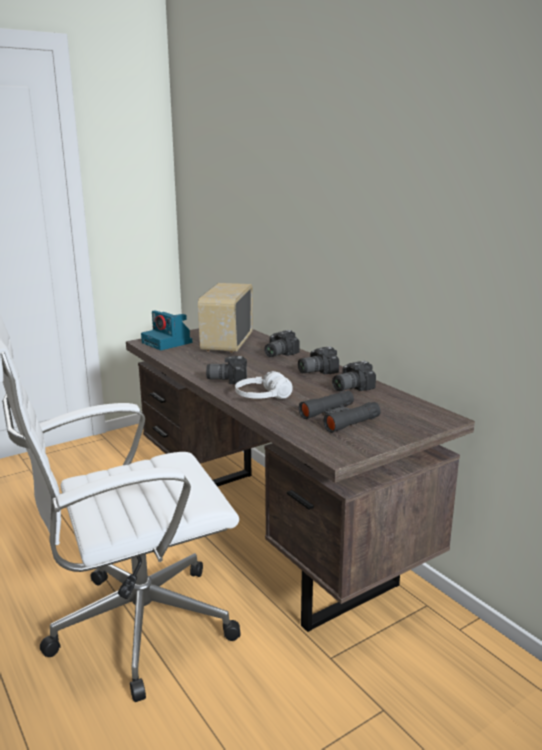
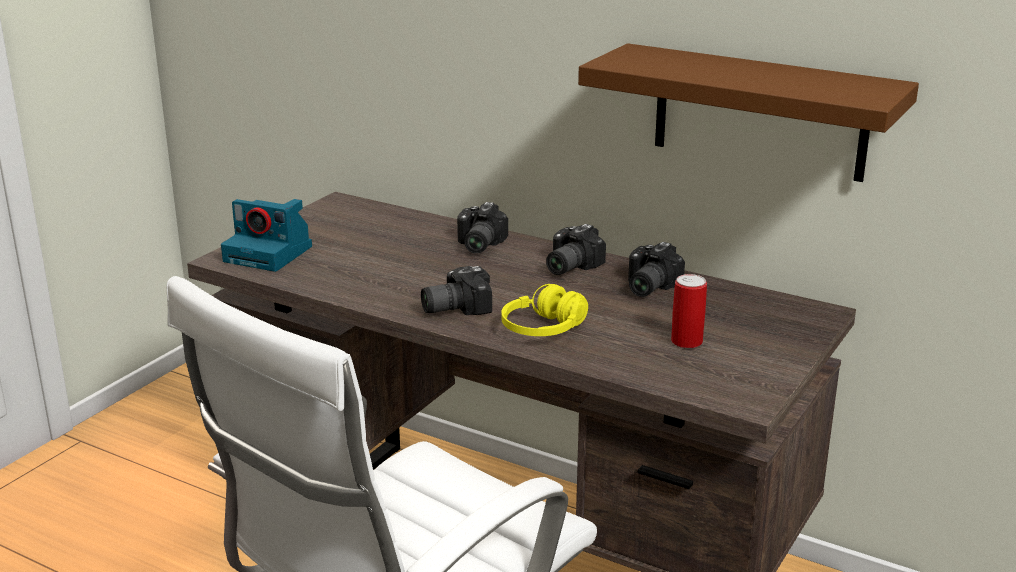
camera: 25 degrees left, 5 degrees up
(226, 344) = (373, 239): radio -> none
(262, 397) = (543, 329): white headphones -> yellow headphones
(339, 418) = (686, 341): black binoculars -> can
(427, 280) = (760, 112): none -> brown shelf

